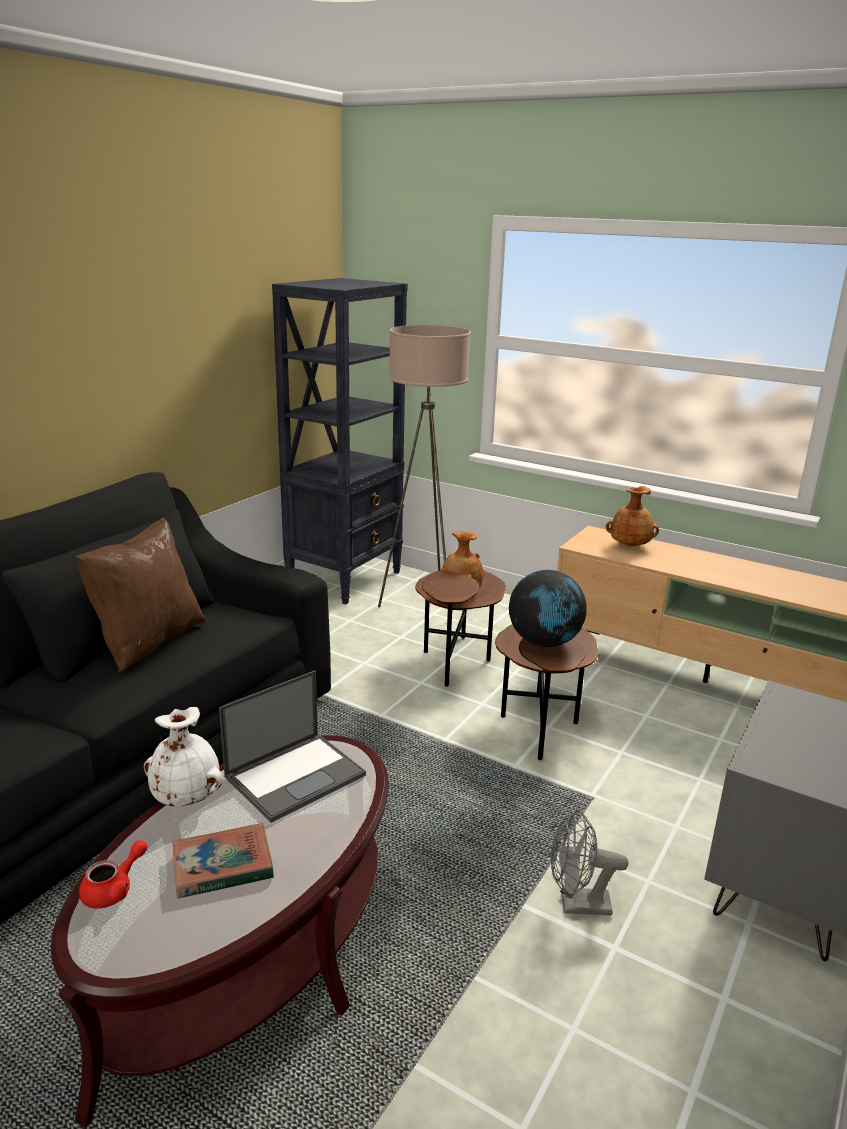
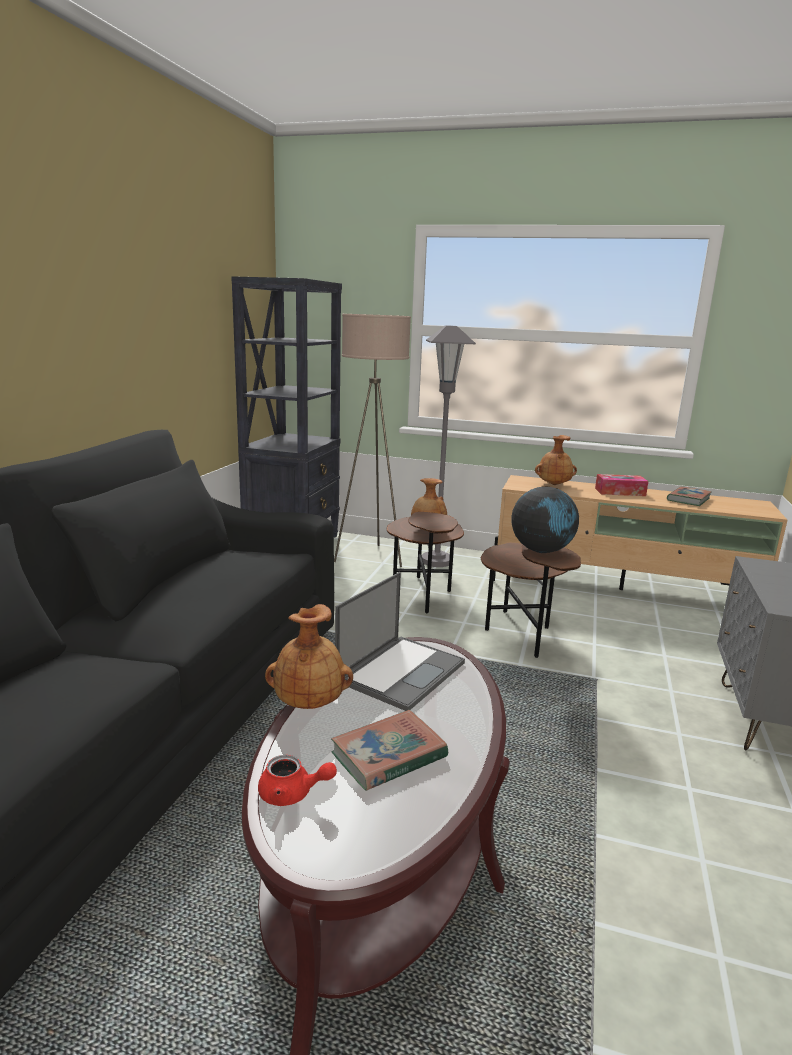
camera: 15 degrees left, 5 degrees down
(114, 889) = (292, 794): red teapot -> red teapot turned 75 degrees clockwise
(148, 641) = (193, 577): brown pillow -> none
(187, 797) = (309, 702): white vase -> brown vase
(497, 618) = (437, 561): none -> grey floor lamp
(577, 905) = (638, 761): grey fan -> none
(707, 564) = (620, 492): none -> tissue box
(791, 583) = (688, 499): none -> book

